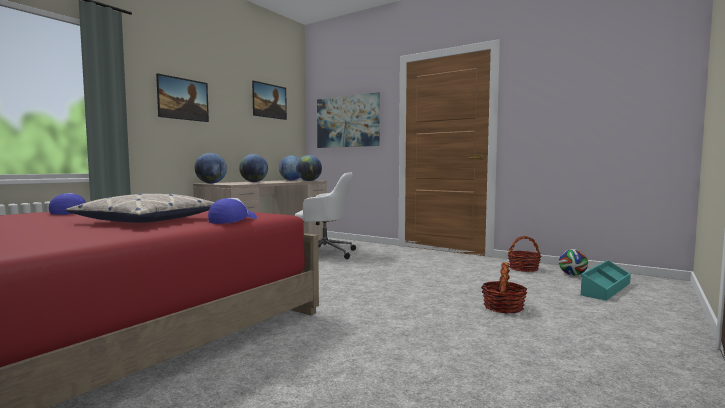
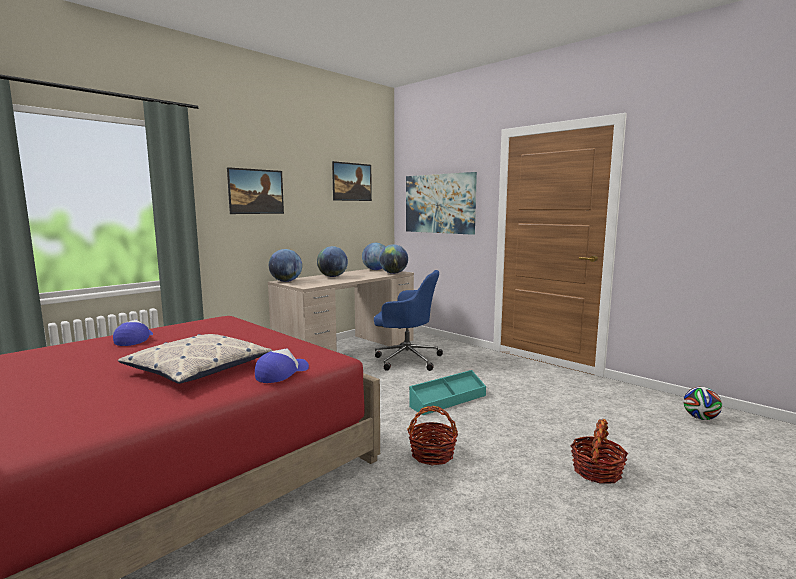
camera: 10 degrees right, 5 degrees up
(324, 253) = (406, 359): white office chair -> blue office chair
(523, 268) = (638, 401): basket -> basket (432, 454)
(605, 288) = (739, 448): turquoise storage box -> turquoise storage box (448, 400)

